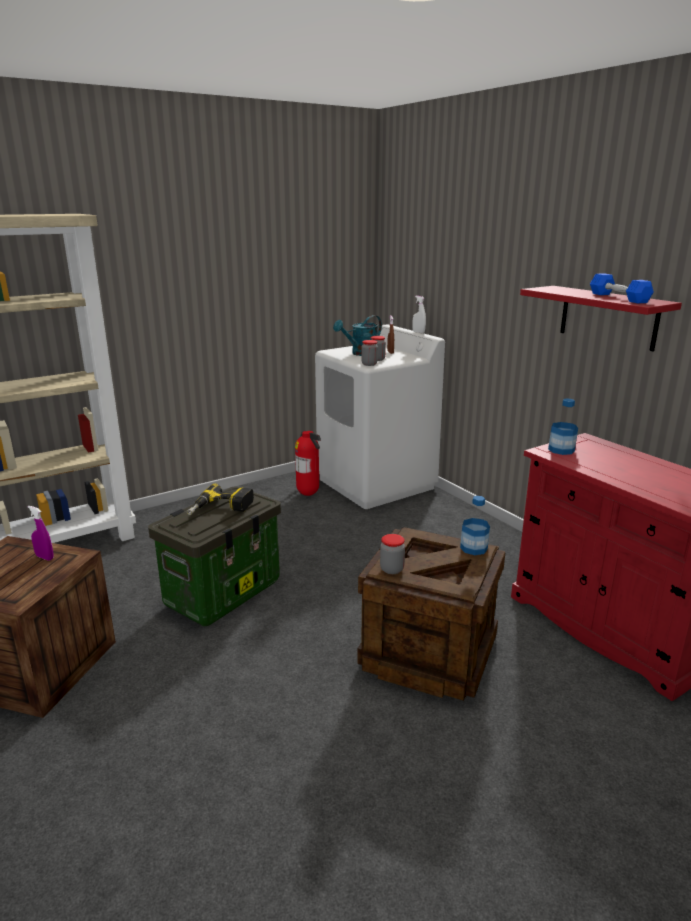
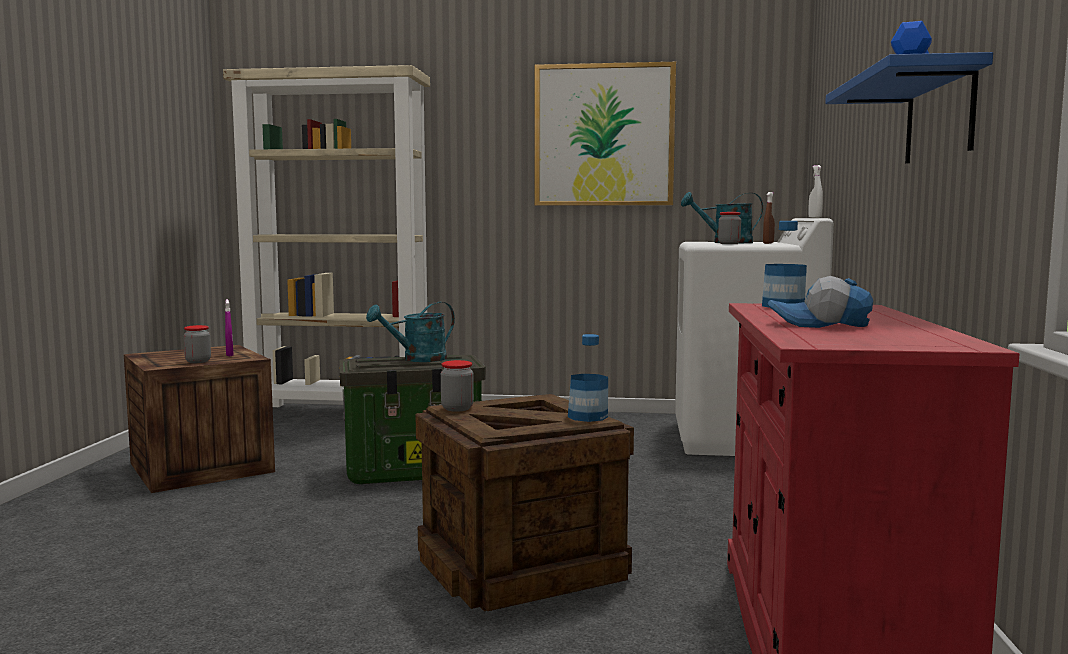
camera: 40 degrees right, 15 degrees down
(220, 509) = (417, 359): power drill -> turquoise watering can
(241, 265) = (604, 135): none -> picture
(308, 494) = (641, 430): fire extinguisher -> none
(369, 364) = (704, 244): jar -> jar (198, 361)
(608, 317) = (939, 117): red shelf -> blue shelf
(645, 480) = (820, 324): none -> cap

